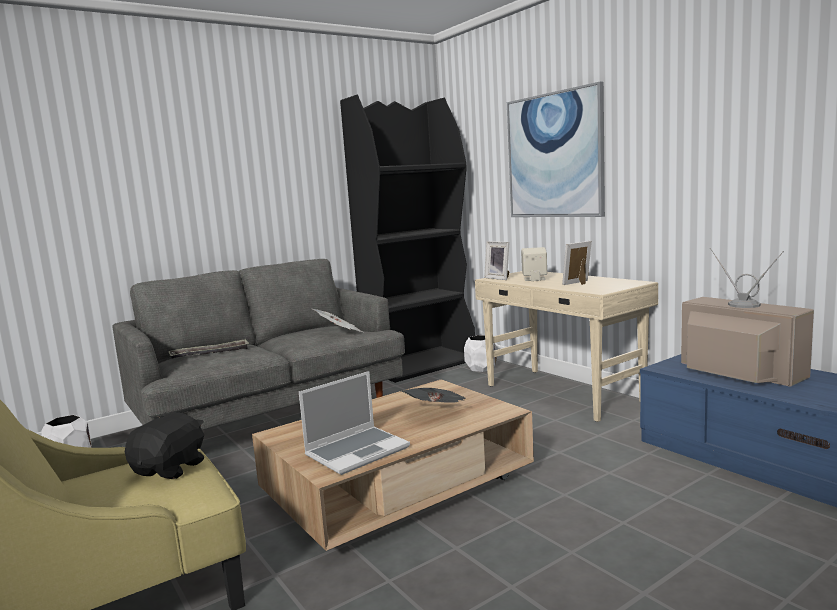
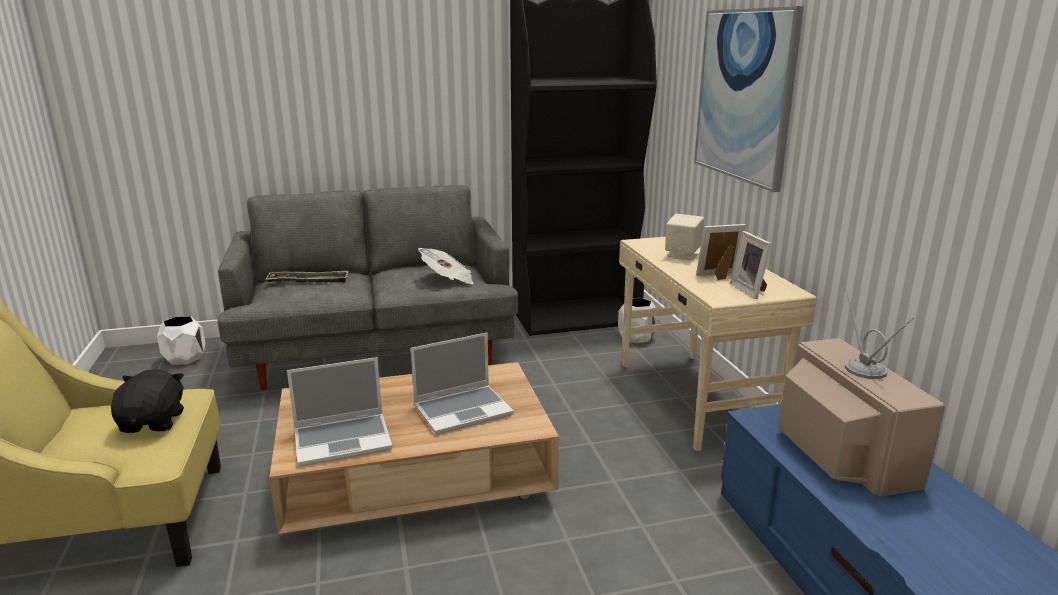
camera: 20 degrees right, 10 degrees up
(171, 469) = (154, 422): black plush toy -> black plush toy turned 45 degrees counterclockwise
(436, 413) = (463, 410): newspaper -> laptop
(499, 278) = (647, 244): picture frame -> picture frame (750, 290)

